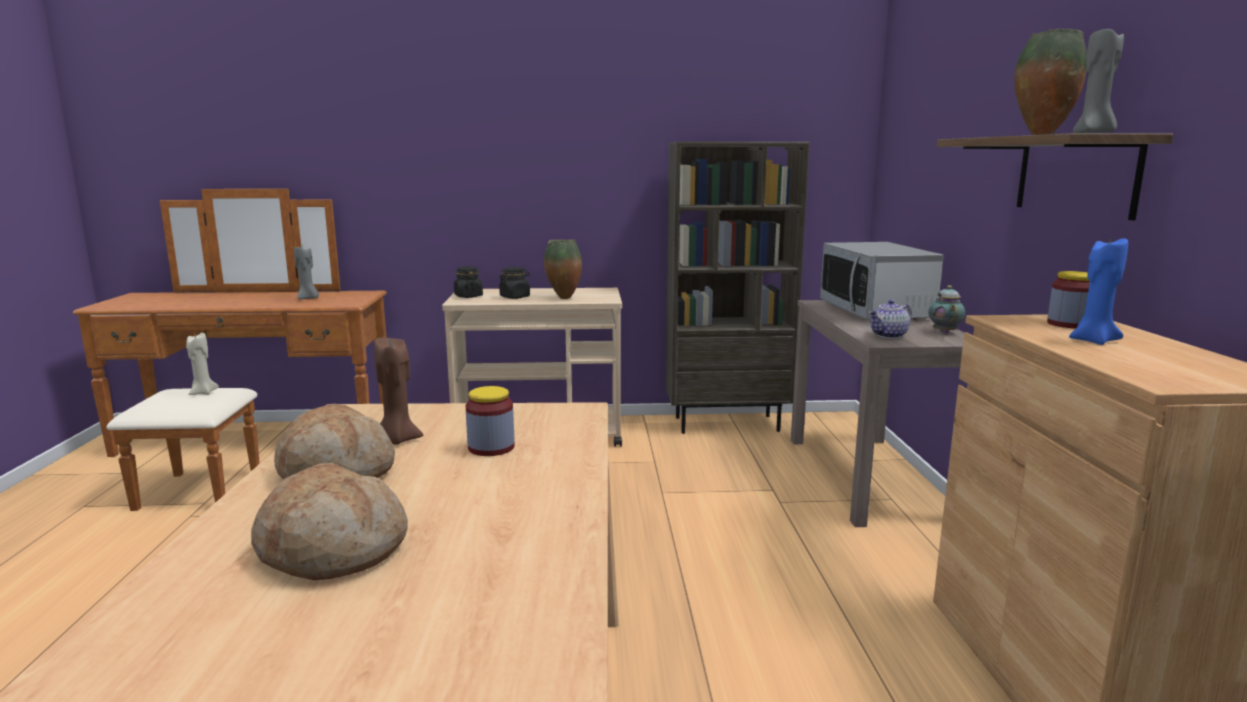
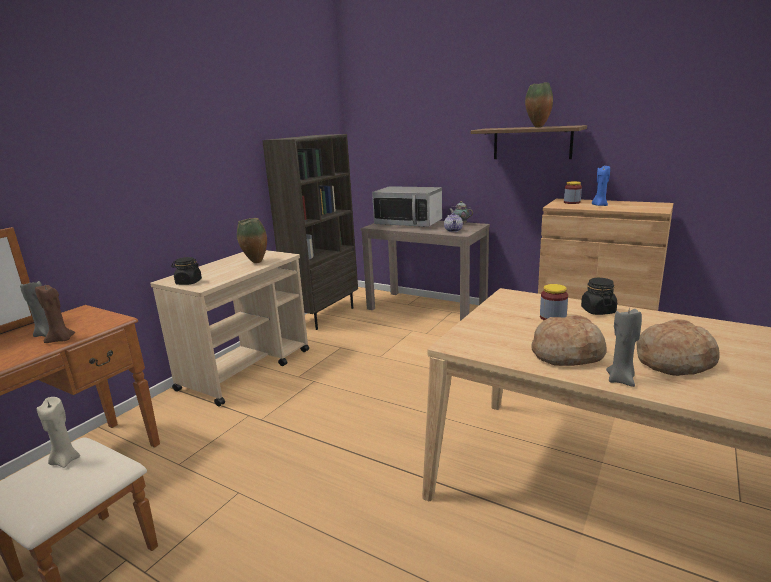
camera: 55 degrees left, 5 degrees up
(397, 440) = (523, 336): brown candle -> brown candle (61, 340)
(515, 297) = (223, 272): black jar -> black jar (597, 311)
(1093, 133) = (568, 126): grey candle -> grey candle (621, 380)

